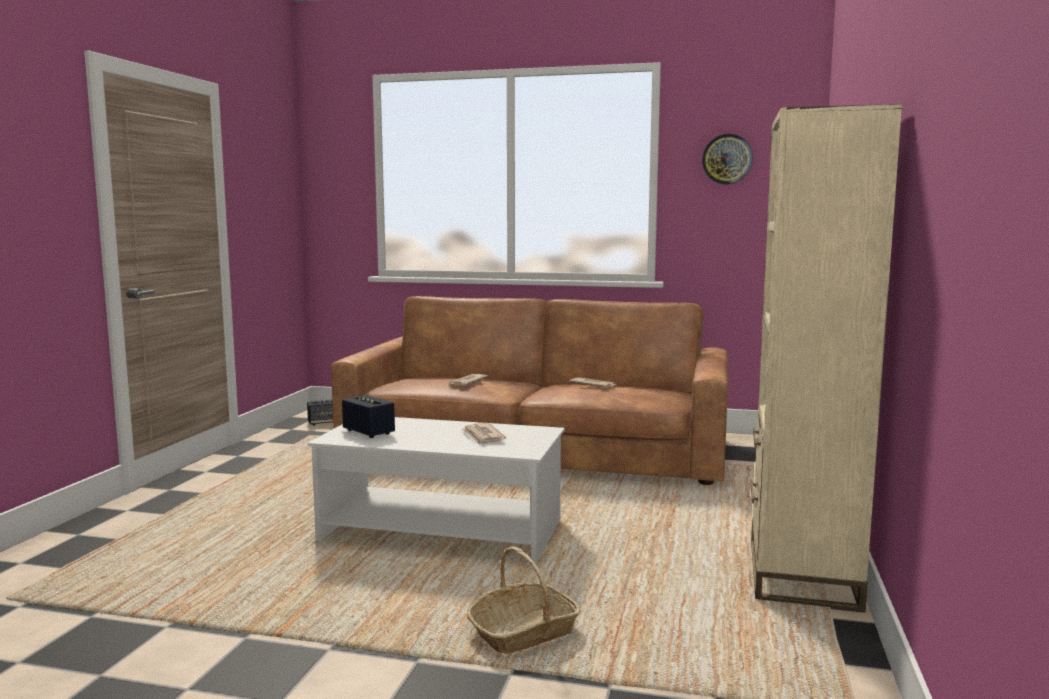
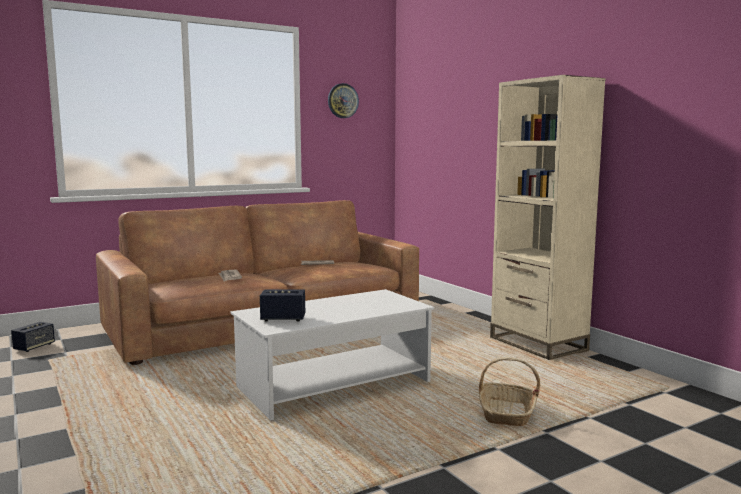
camera: 45 degrees left, 0 degrees up
(483, 436) = (362, 303): newspaper -> none

